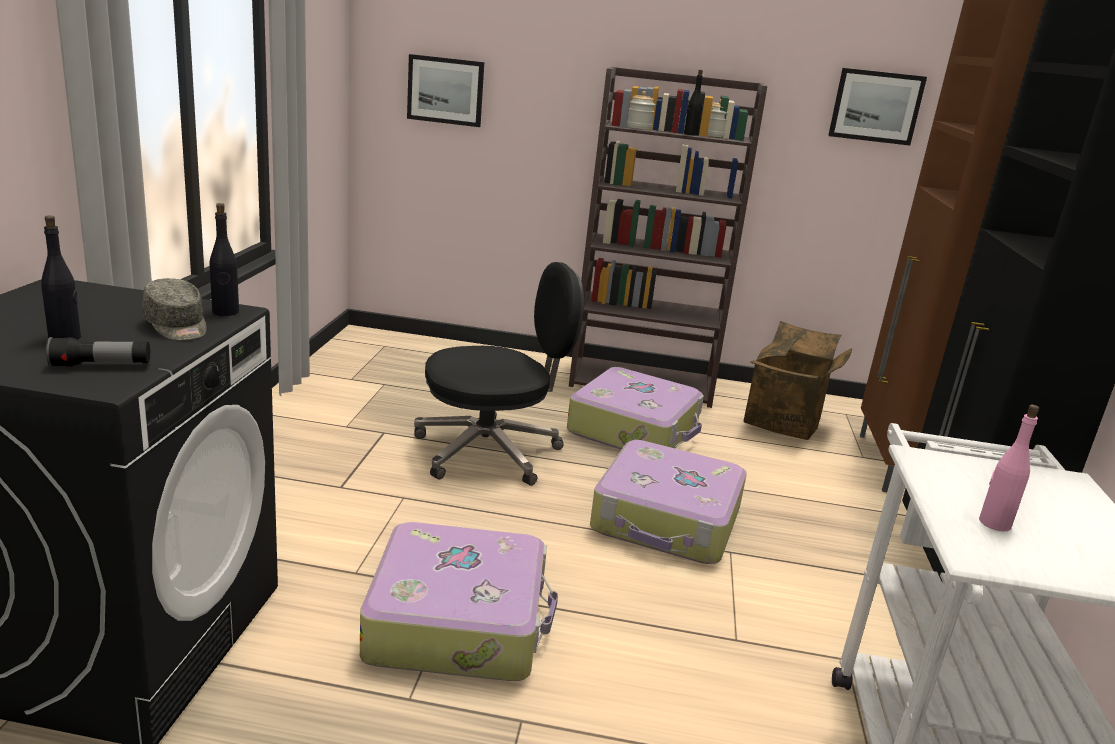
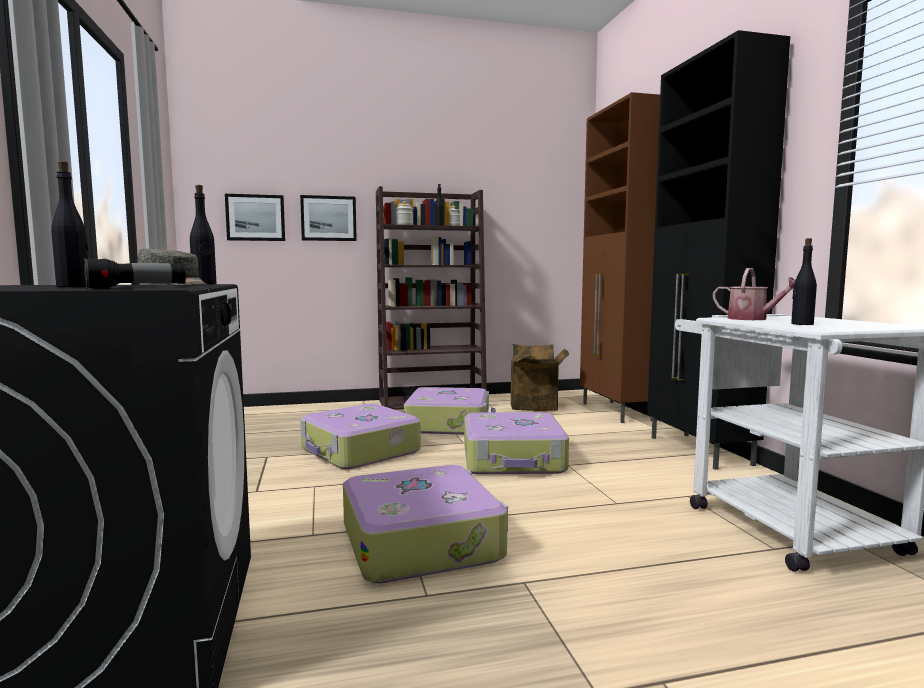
camera: 20 degrees left, 15 degrees down
(491, 451) = (360, 451): black office chair -> suitcase
(876, 106) = (540, 204): picture -> picture (328, 218)
(962, 476) = (753, 319): none -> watering can
(994, 523) = (801, 324): pink bottle -> black bottle

